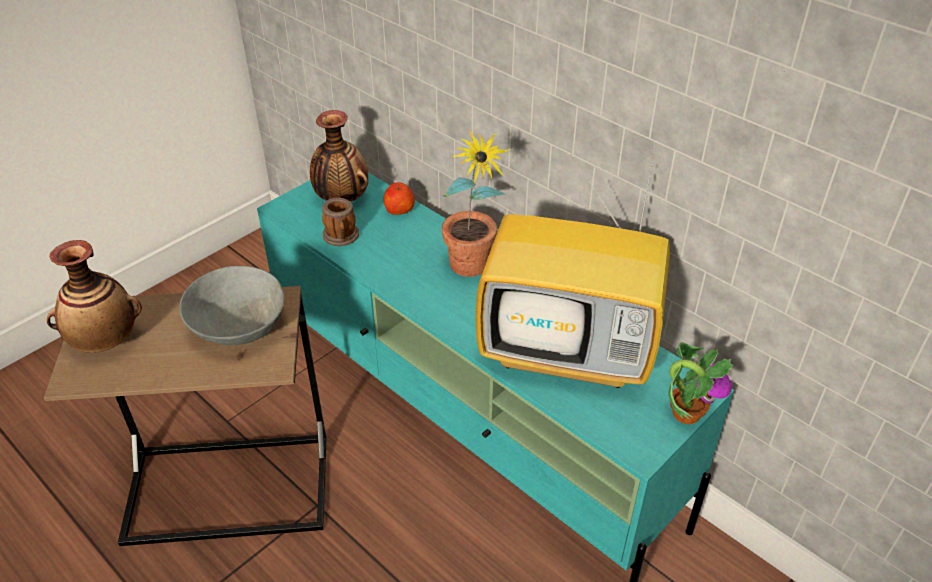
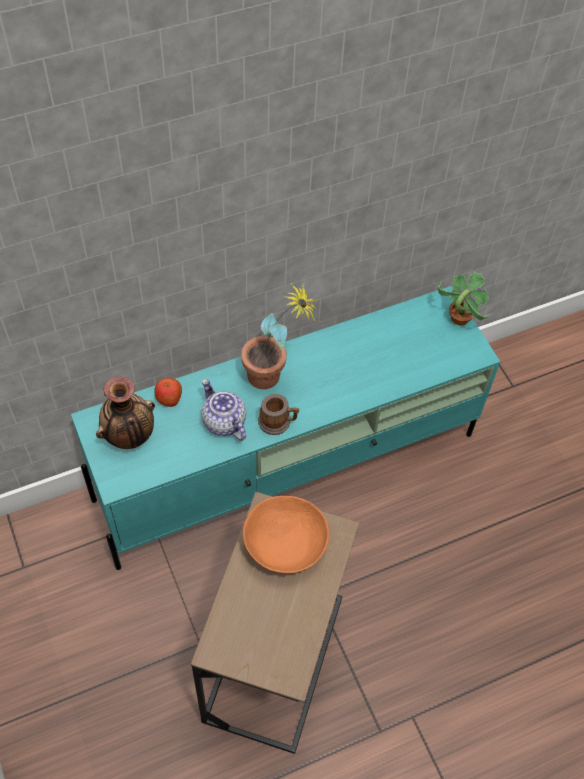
camera: 70 degrees left, 15 degrees up
(106, 341) = (258, 646): vase -> none
(237, 326) = (284, 546): grey bowl -> orange bowl
(342, 238) = (185, 451): mug -> mug (278, 422)
(391, 253) = (223, 422): none -> teapot
(571, 351) = (383, 352): television -> none

